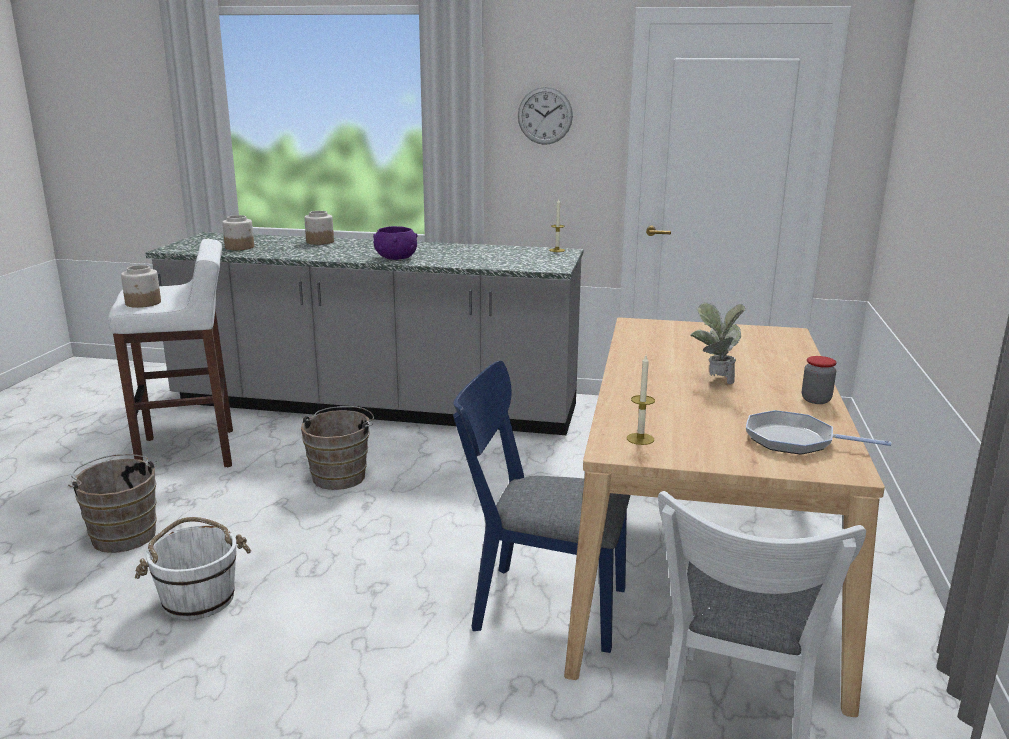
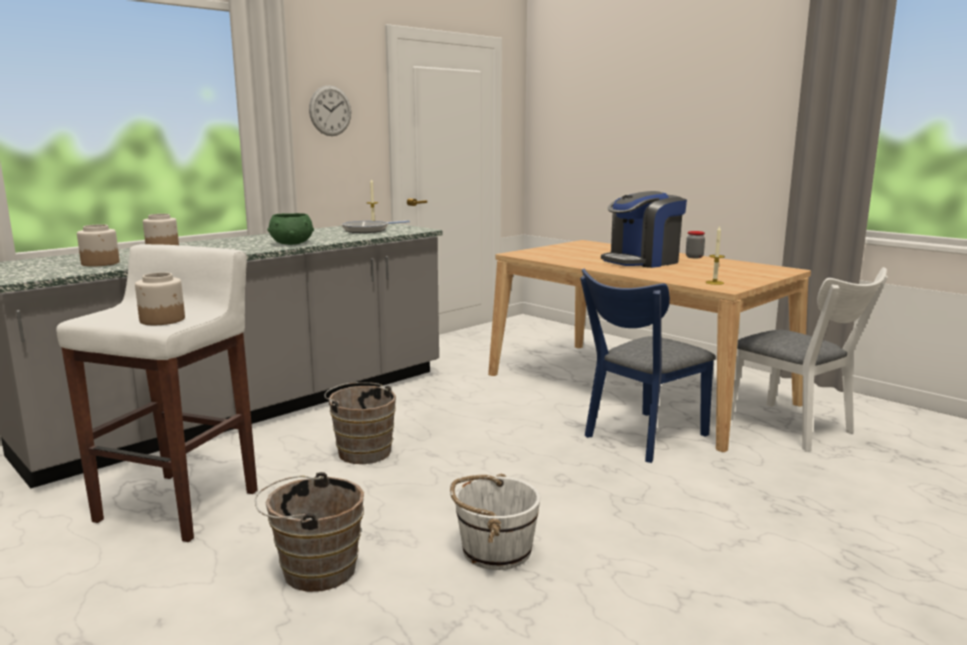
camera: 55 degrees left, 5 degrees down
(395, 258) = (291, 243): purple bowl -> green bowl
(714, 380) = (642, 261): potted plant -> coffee machine
(794, 440) = (744, 268): frying pan -> frying pan (368, 230)

